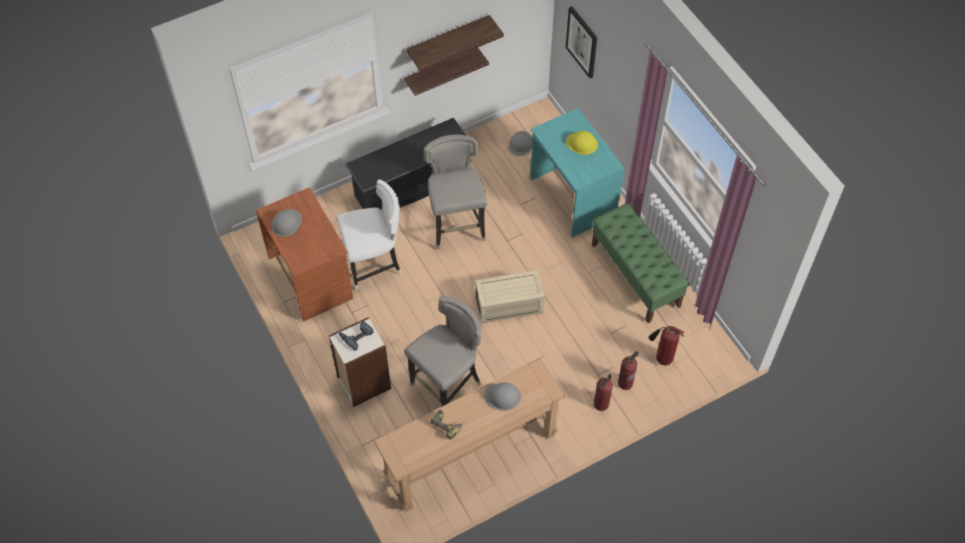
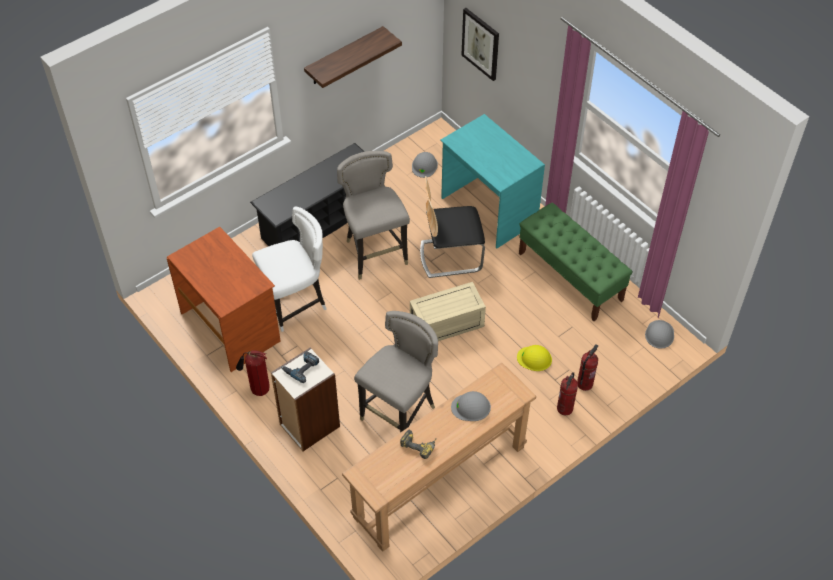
camera: 10 degrees left, 5 degrees down
(286, 223) = (202, 265): grey hard hat -> grey hard hat (659, 334)
(441, 70) = (339, 92): shelf -> none
(526, 238) = (450, 256): none -> chair
(582, 143) = (496, 147): yellow hard hat -> yellow hard hat (534, 358)
(661, 359) = (616, 354): fire extinguisher -> fire extinguisher (258, 390)

